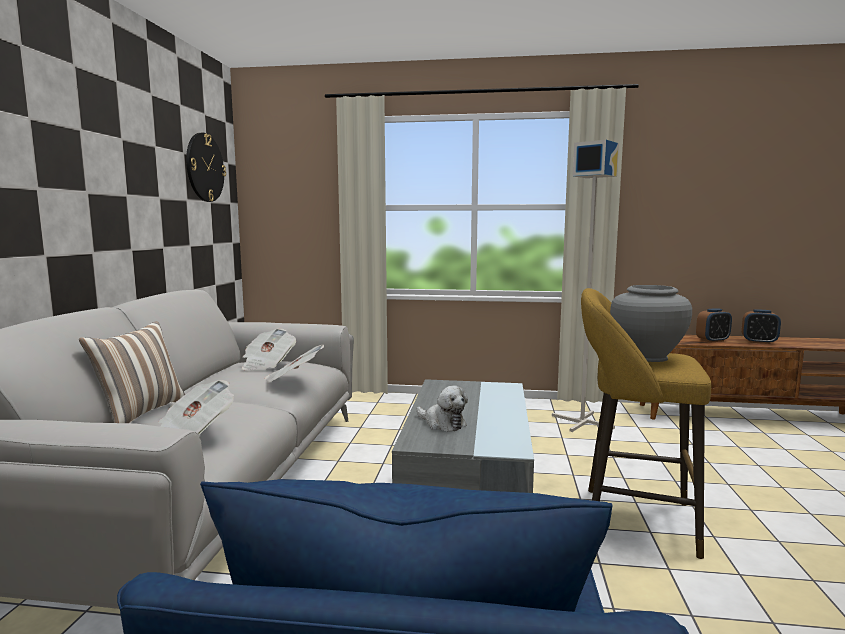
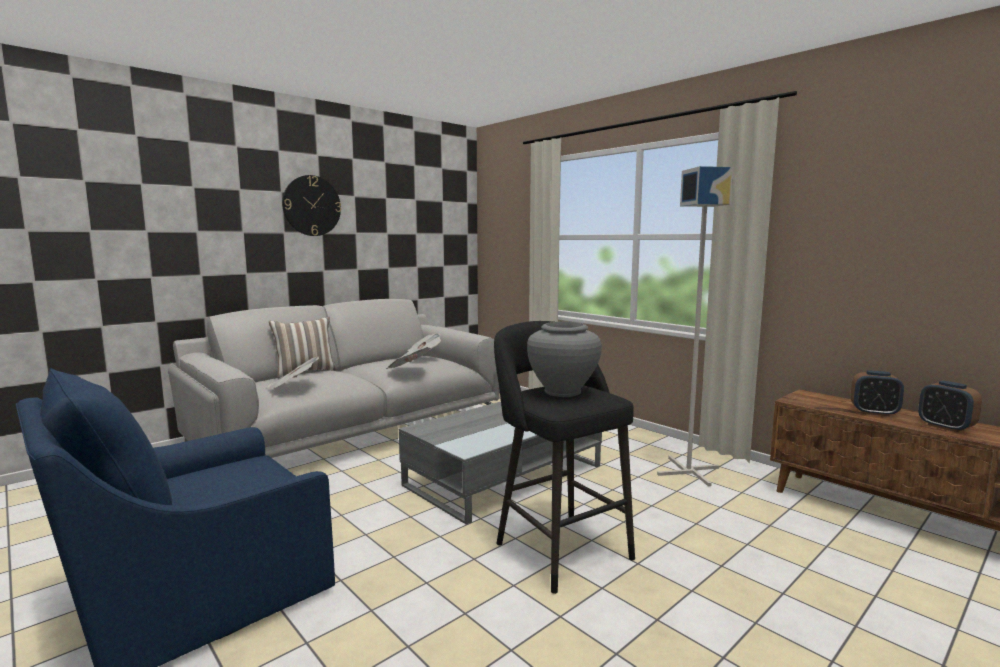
camera: 40 degrees right, 0 degrees up
(204, 167) = (437, 208): wall clock -> wall clock (311, 206)
(442, 423) = (465, 422): plush toy -> none
(630, 519) = (558, 547): yellow stool -> black stool

